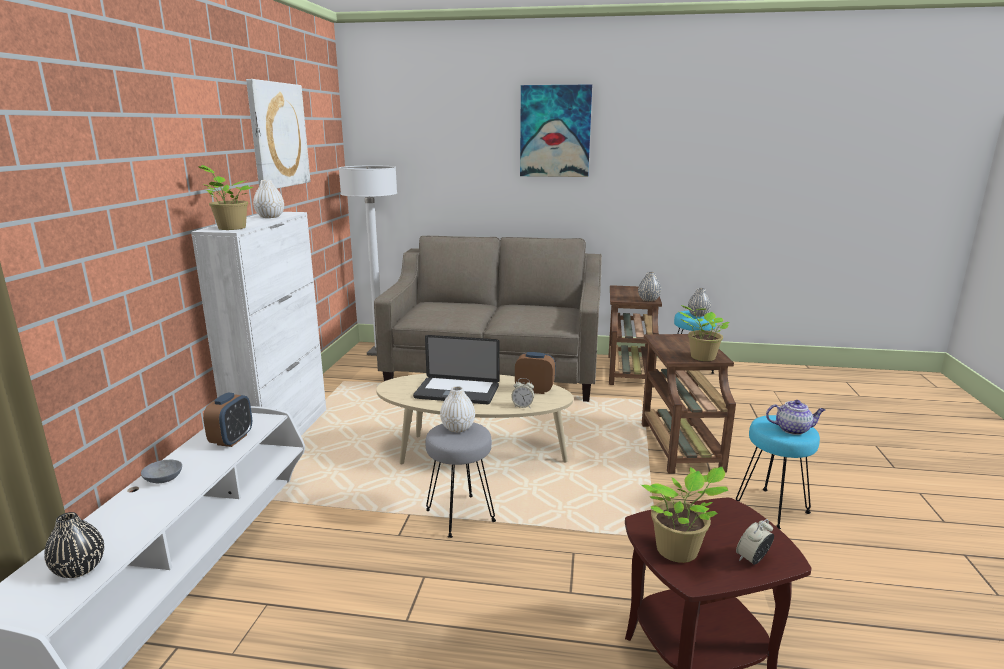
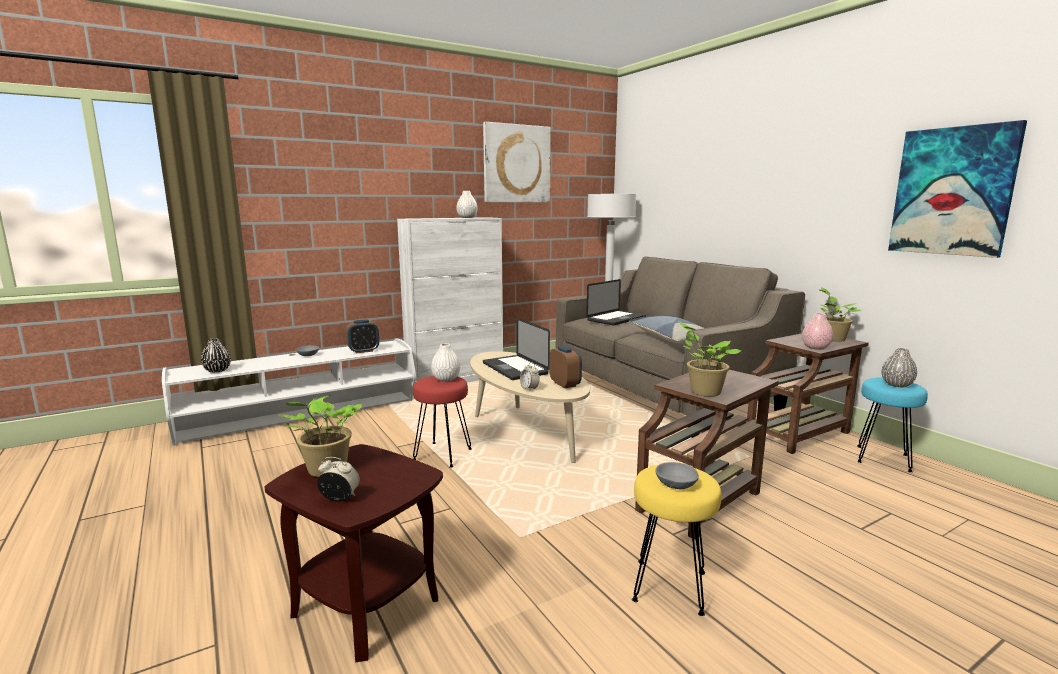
camera: 50 degrees right, 5 degrees down
(230, 228) = (417, 218): potted plant -> potted plant (832, 339)
(445, 309) = (616, 319): none -> laptop
(460, 515) = (443, 455): grey stool -> red stool
(537, 318) = (670, 339): none -> pillow
(555, 131) = (771, 153): picture -> picture (952, 191)
(648, 299) = (815, 347): grey vase -> pink vase
(772, 508) = (670, 587): turquoise stool -> yellow stool
(793, 429) = (677, 484): teapot -> grey bowl

